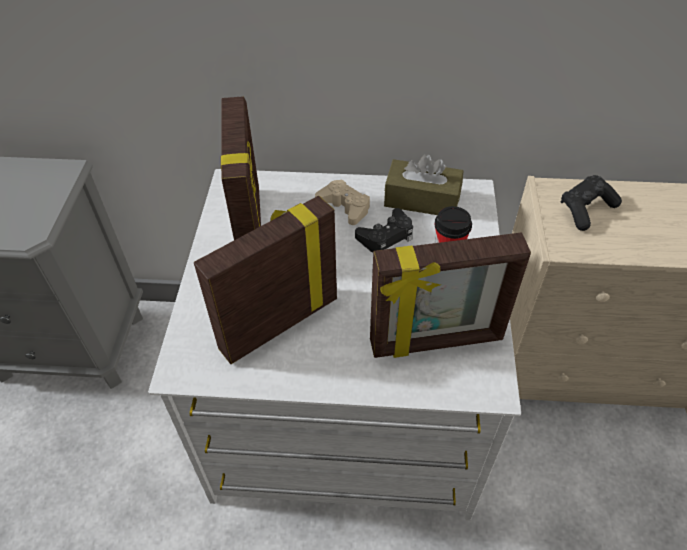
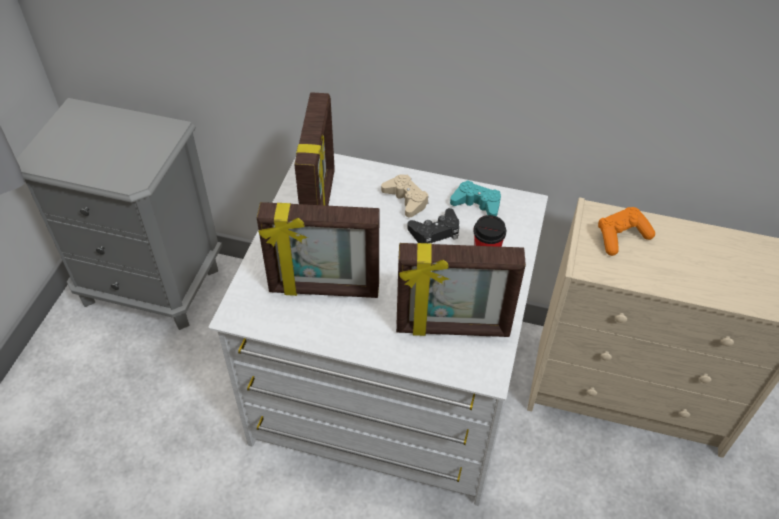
camera: 10 degrees right, 0 degrees up
(278, 322) = (324, 290): picture frame -> picture frame turned 150 degrees counterclockwise
(422, 200) = (477, 204): brown tissue box -> turquoise game controller
(585, 210) = (621, 237): black game controller -> orange game controller

